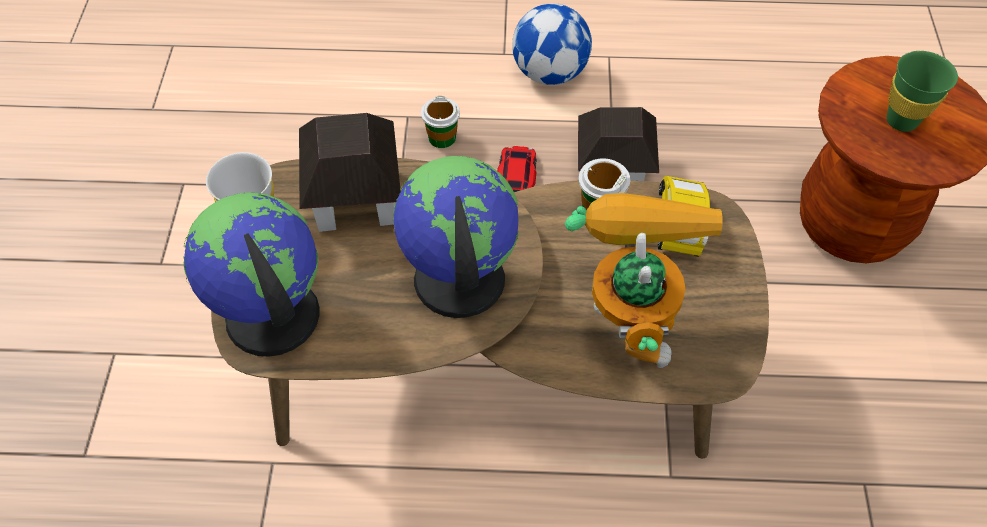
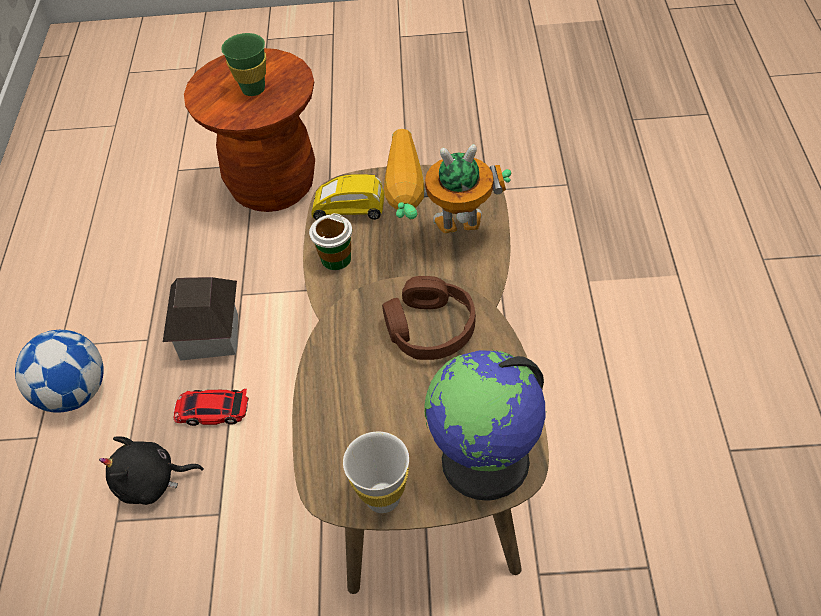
camera: 90 degrees left, 5 degrees down
(355, 200) = (348, 417): toy house -> none
(442, 138) = (151, 482): cup -> black plush toy
(457, 279) = (430, 328): globe -> brown headphones

